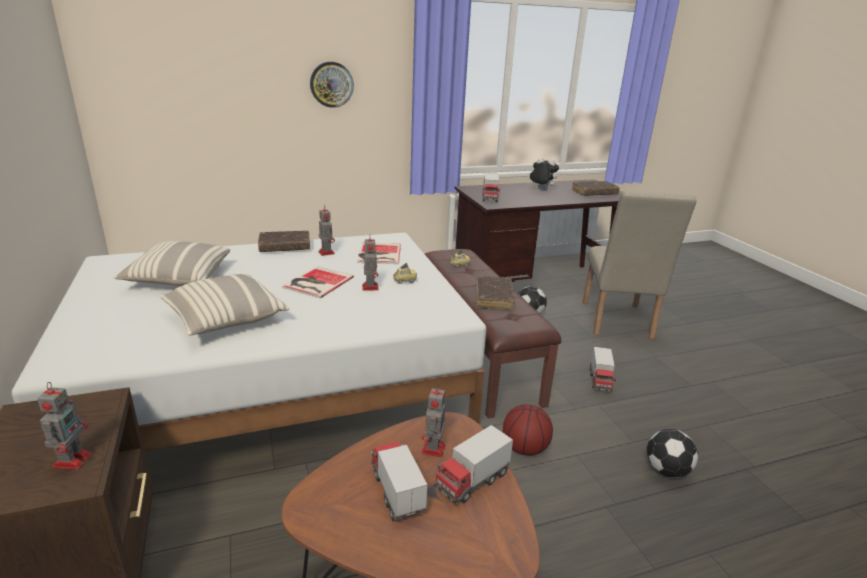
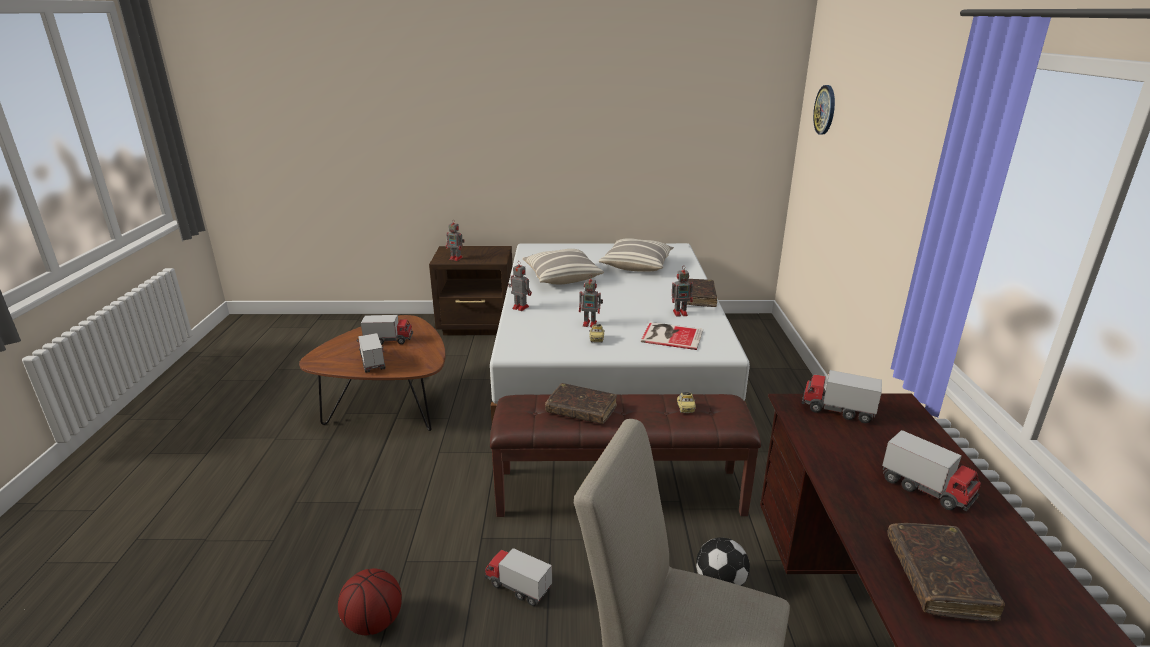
camera: 110 degrees right, 0 degrees up
(316, 282) = (609, 305): book -> none
(331, 84) = (895, 176): wall clock -> wall clock (825, 110)
(433, 450) = (409, 355): toy robot -> toy robot (520, 307)
(525, 449) = (451, 479): basketball -> basketball (373, 622)
(541, 190) = (926, 490): plush toy -> toy truck
(666, 471) = (355, 564): football -> none

